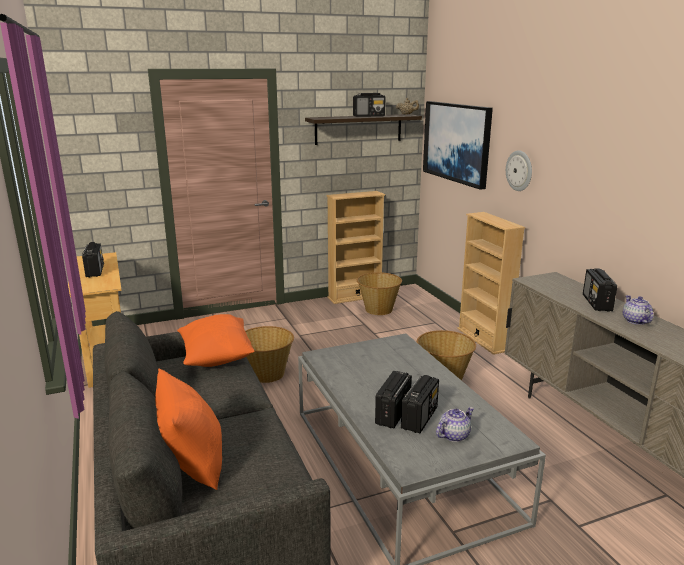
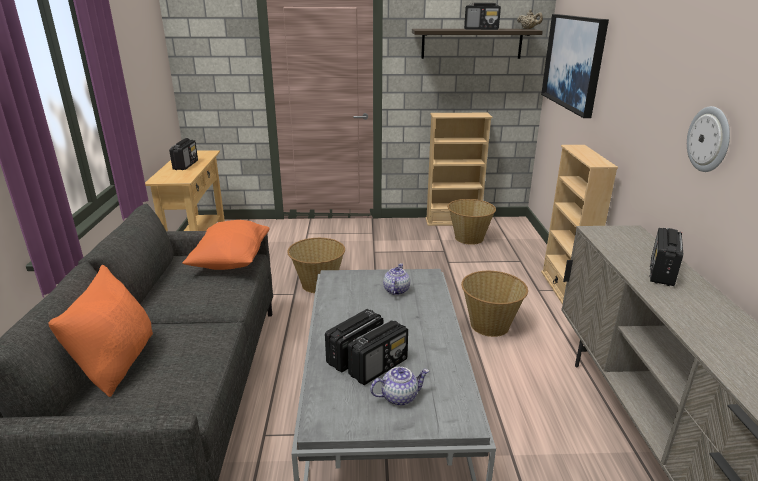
camera: 20 degrees right, 5 degrees up
(519, 170) = (623, 98): wall clock -> wall clock (709, 139)
(635, 321) = (697, 304): teapot -> teapot (396, 290)

